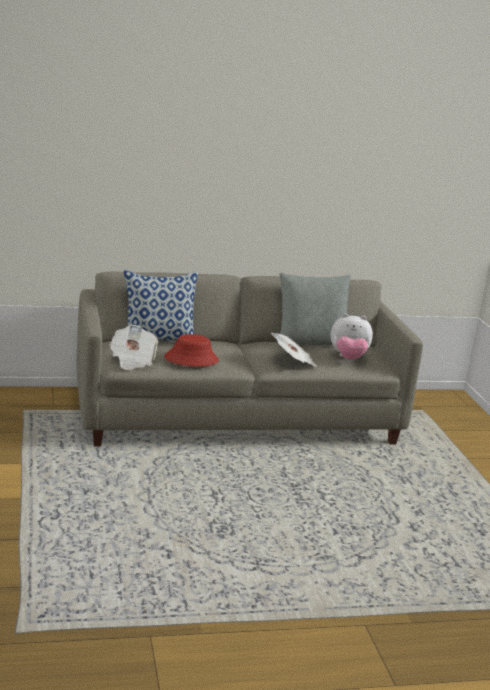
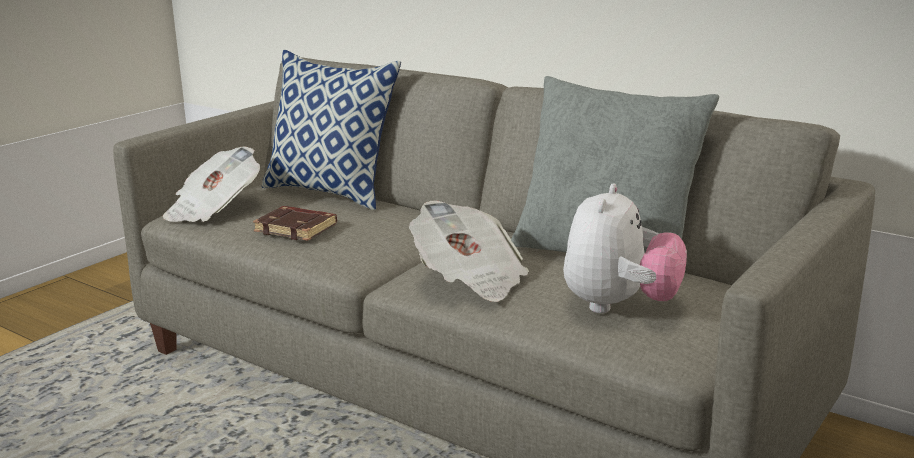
camera: 50 degrees right, 0 degrees up
(191, 359) = (297, 228): red hat -> brown book
(348, 358) = (619, 306): plush toy -> plush toy turned 120 degrees counterclockwise

